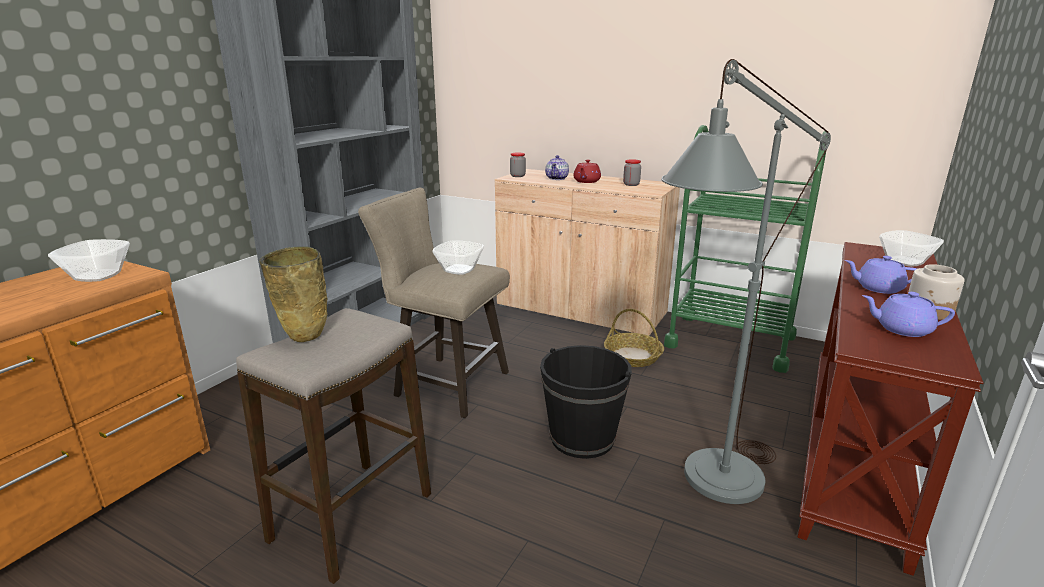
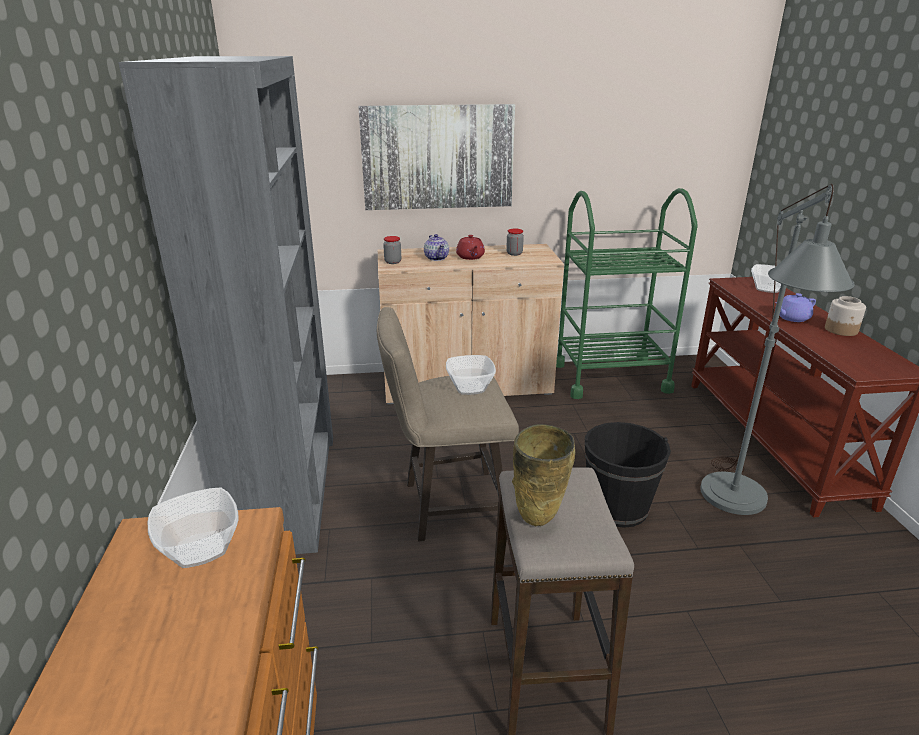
camera: 35 degrees left, 5 degrees up
(583, 88) = (438, 157): none -> picture
(633, 356) = (562, 417): basket -> none
(901, 329) = (852, 349): purple teapot -> none

